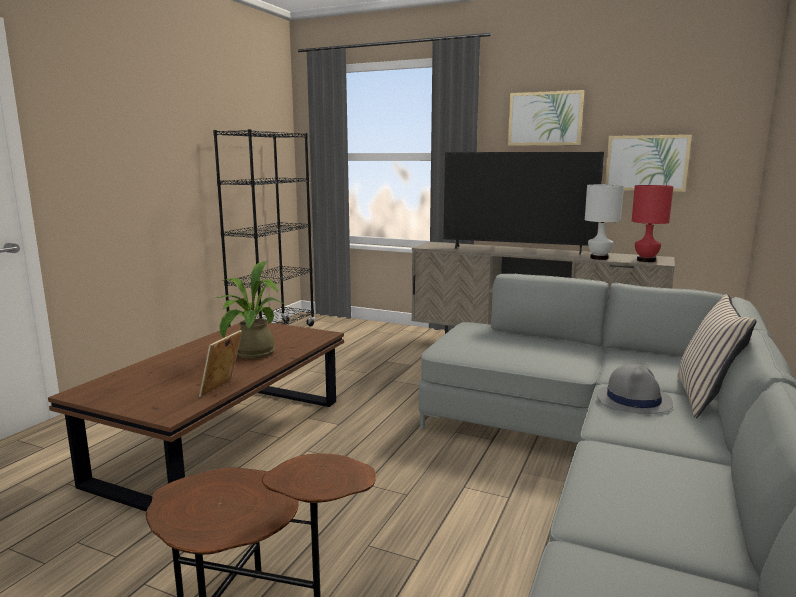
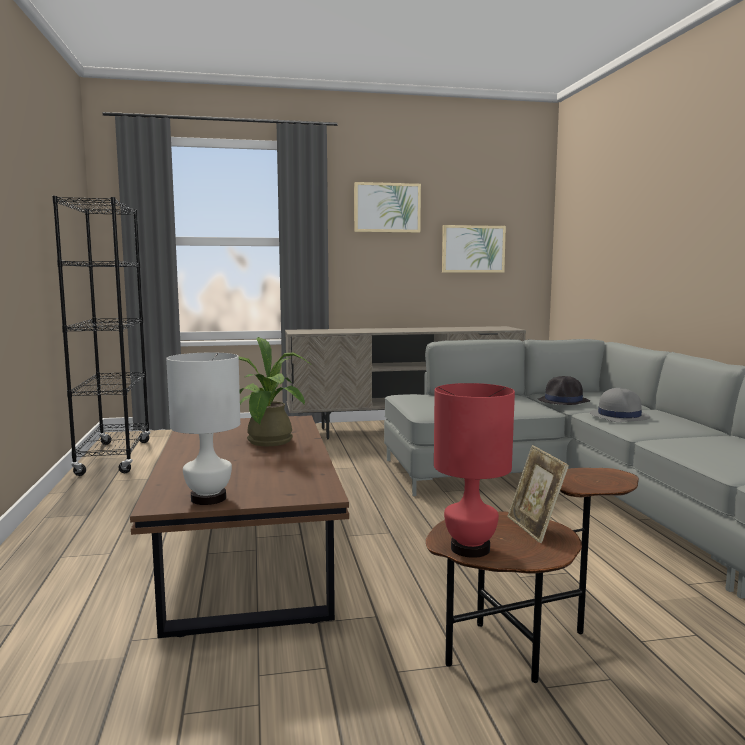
camera: 35 degrees left, 5 degrees down
(222, 389) = (317, 468): picture frame -> picture frame (535, 528)
(516, 250) = (385, 329): television -> none
(598, 258) = (463, 329): white table lamp -> white table lamp (208, 498)
(617, 364) = (564, 401): none -> black hat
(646, 260) = (498, 328): red table lamp -> red table lamp (470, 548)
(705, 398) = (648, 408): beige pillow -> none

